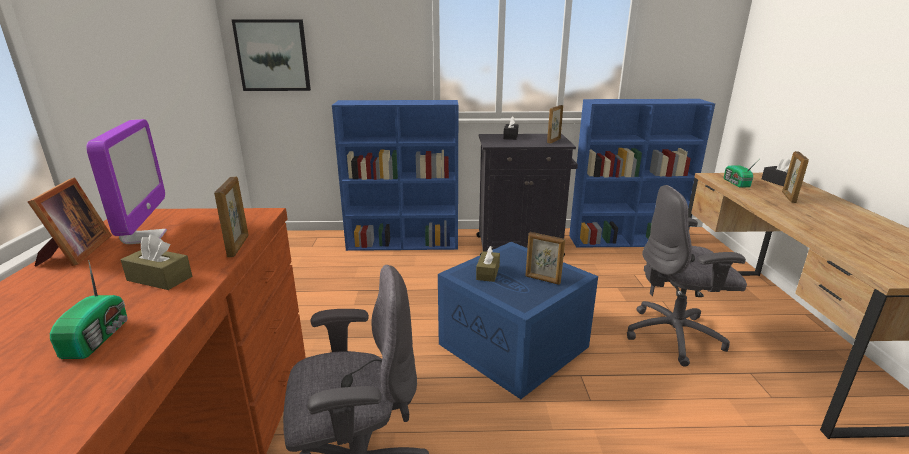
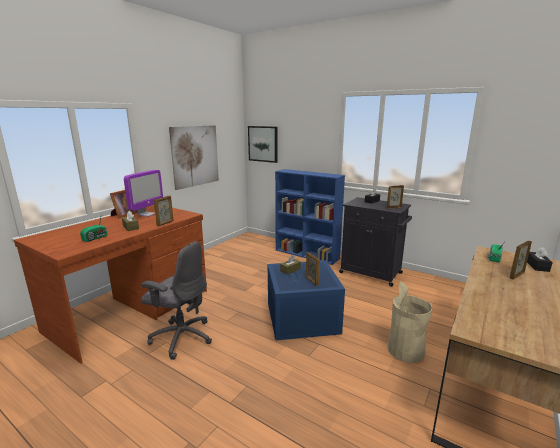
camera: 35 degrees right, 5 degrees down
(155, 86) = (195, 156): none -> picture
(627, 240) = (454, 290): blue bookcase -> none
(675, 336) = (405, 350): grey office chair -> beige trash can

